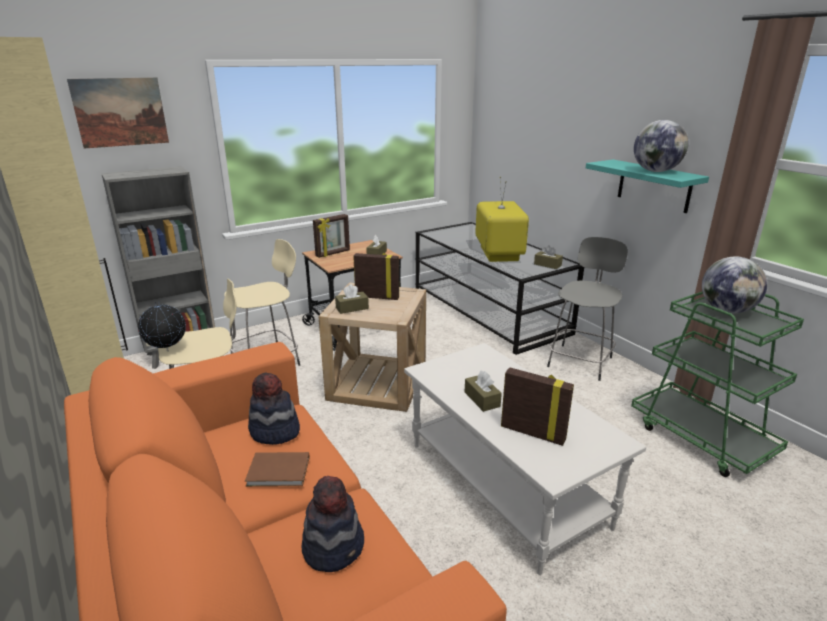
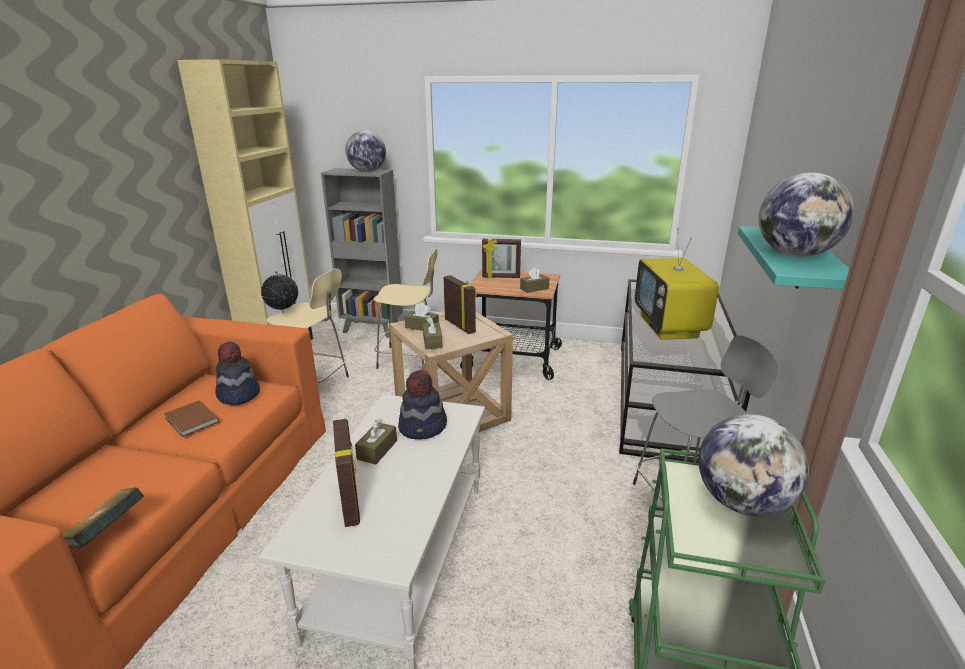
camera: 45 degrees right, 0 degrees up
(120, 112) = (356, 120): picture -> none
(162, 171) = (367, 171): none -> globe
(334, 546) = (121, 483): hat -> hat (423, 427)
(412, 577) = (109, 534): none -> book
(498, 253) = (669, 327): television -> television turned 135 degrees clockwise
(547, 265) = (702, 358): brown tissue box -> brown tissue box (432, 341)

